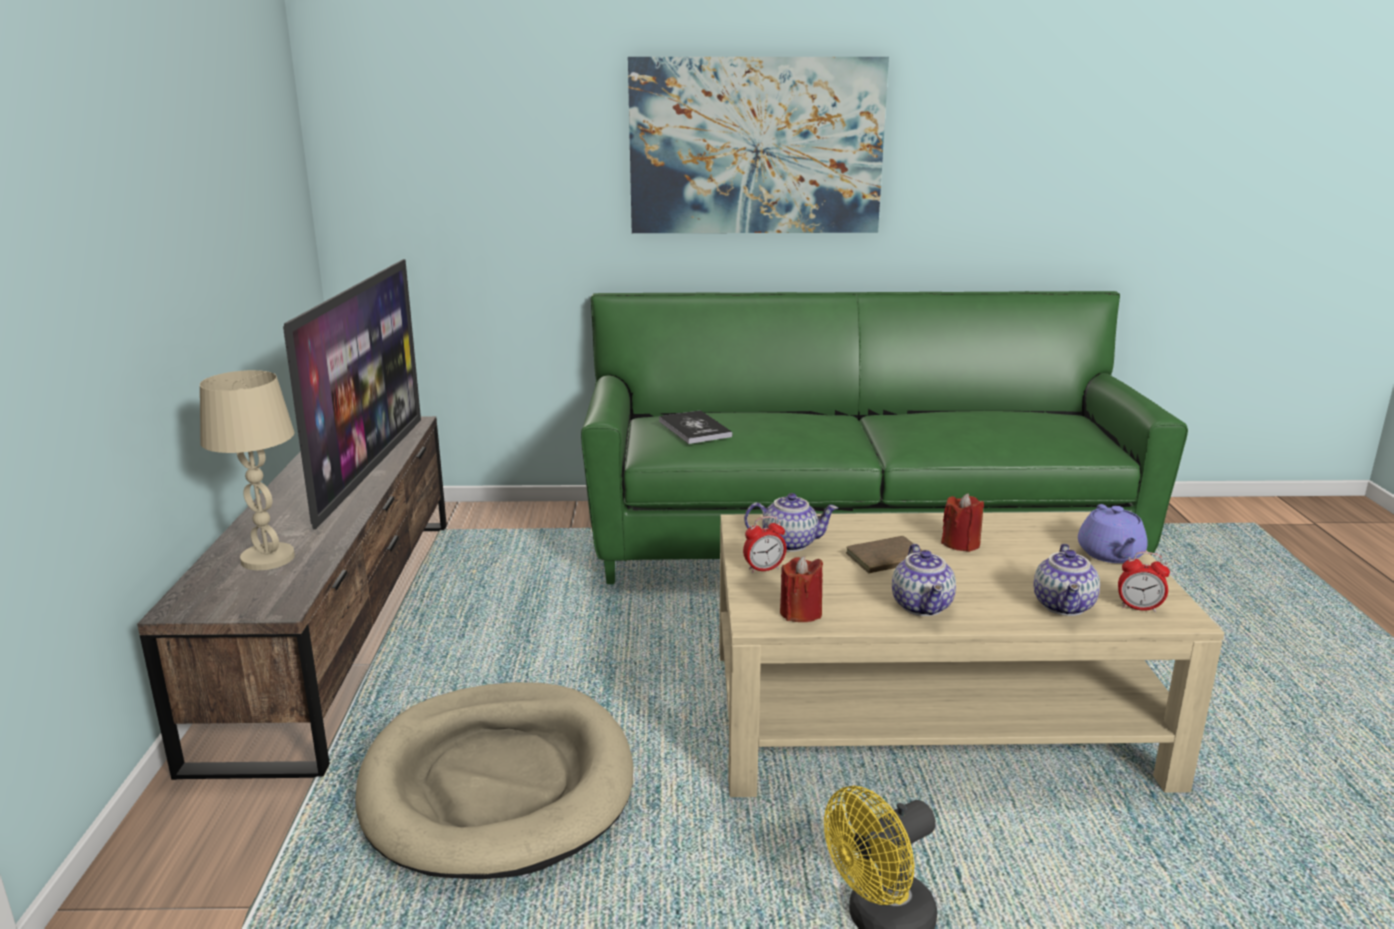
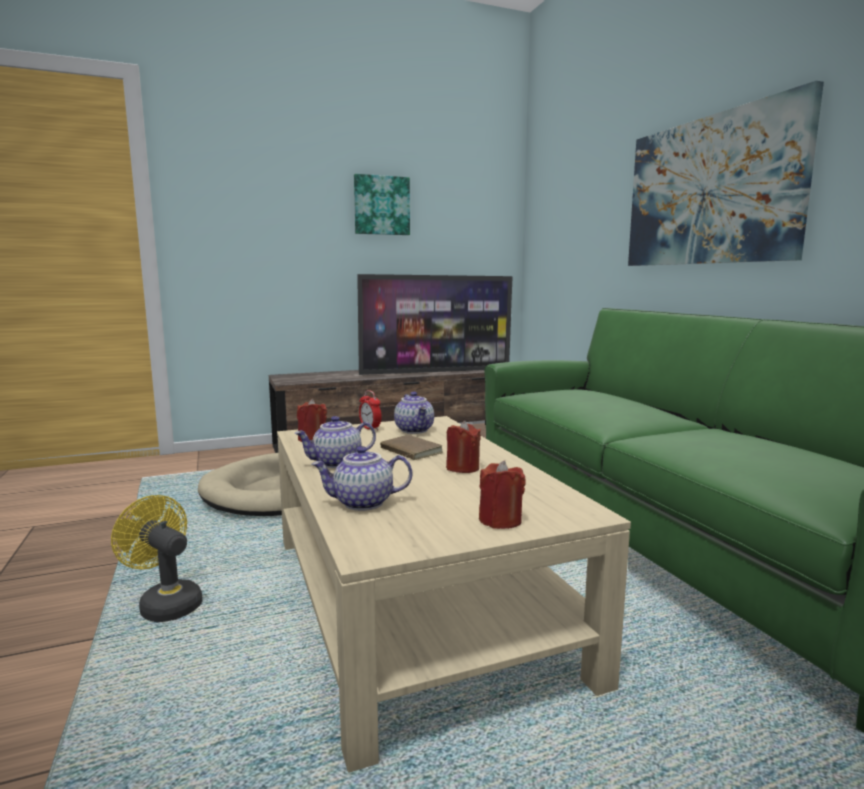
camera: 70 degrees right, 10 degrees down
(179, 147) = (381, 205): none -> picture
(268, 558) = (329, 376): beige table lamp -> none
(695, 429) = (562, 392): book -> none
(1110, 555) = (500, 520): purple teapot -> red candle
(1139, 608) = (377, 532): alarm clock -> none

